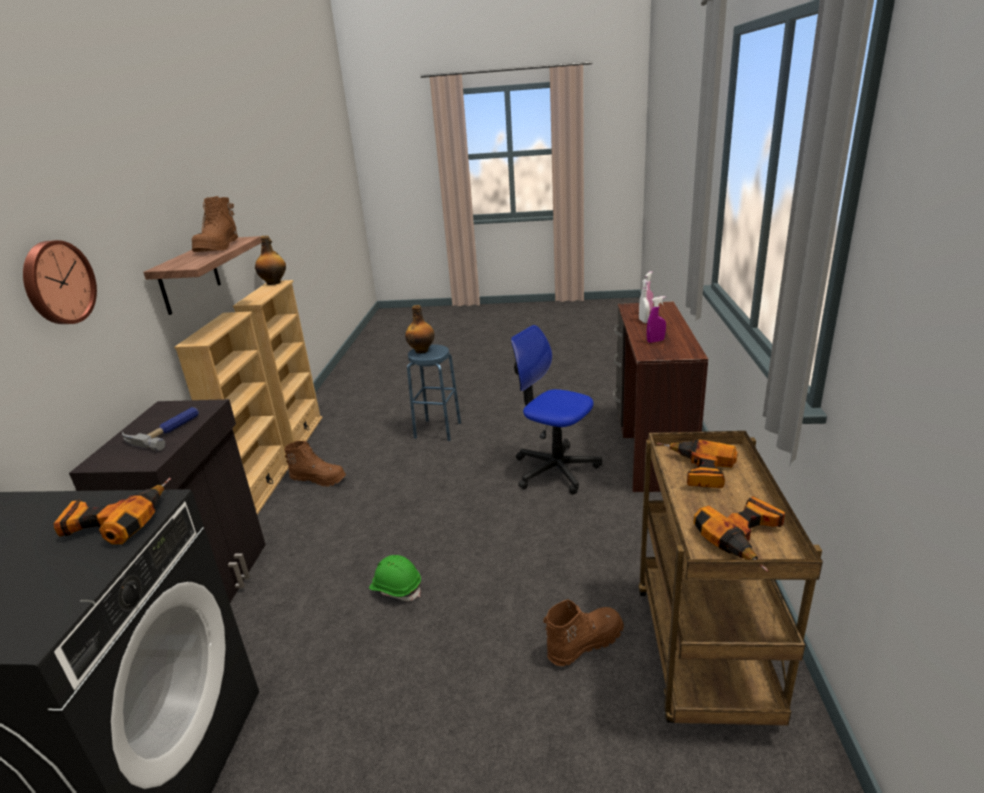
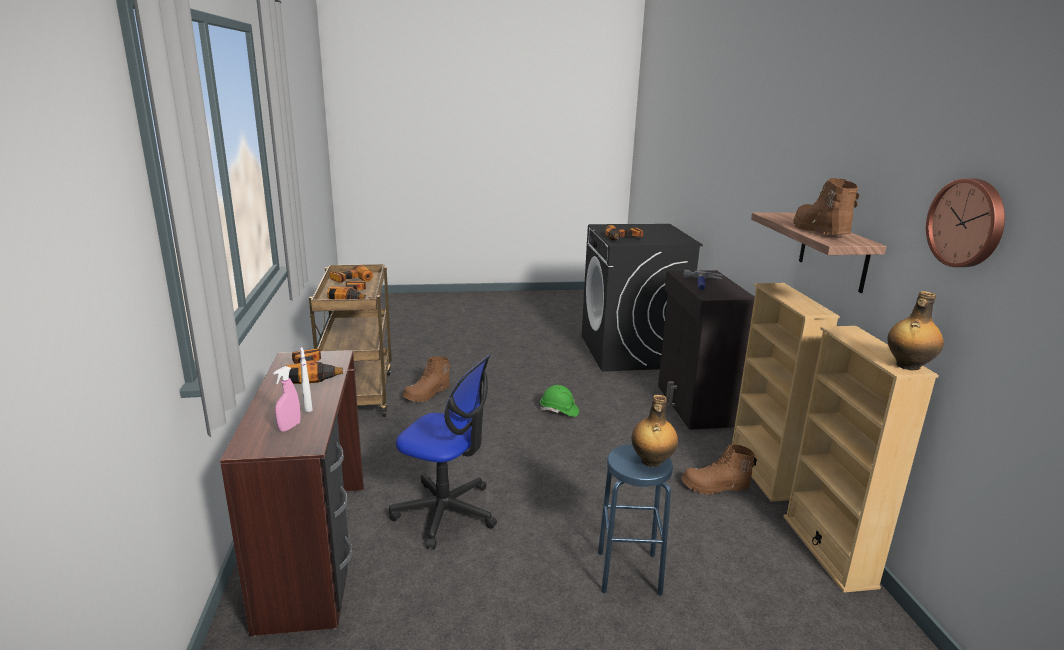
camera: 165 degrees right, 5 degrees down
(57, 283) = (756, 179): wall clock -> wall clock (967, 223)
(655, 341) = (316, 373): purple spray bottle -> power drill

